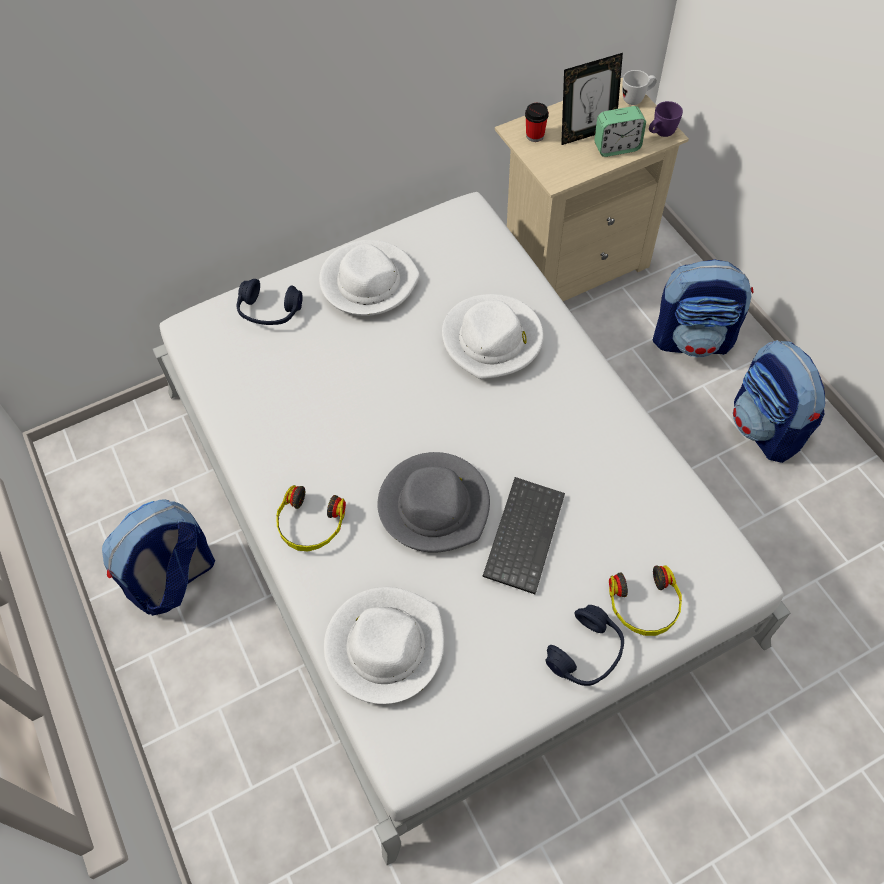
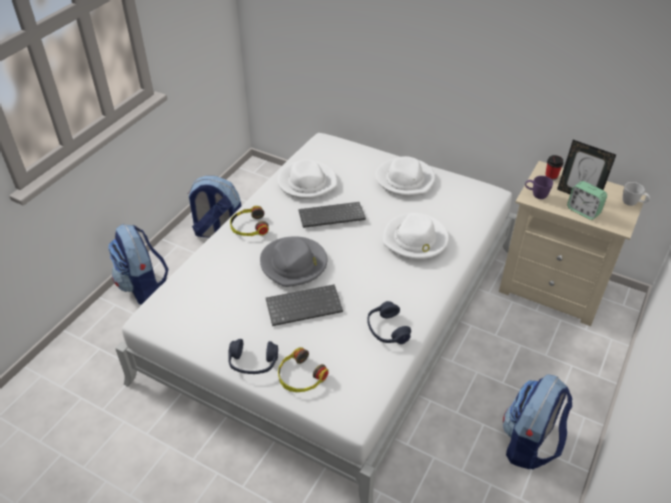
camera: 55 degrees right, 15 degrees down
(269, 311) = (356, 158): blue headphones -> blue headphones (387, 330)
(373, 409) = (331, 217): none -> keyboard
(384, 646) = (203, 282): white hat -> white hat (307, 182)
(660, 134) = (617, 224): purple mug -> purple mug (535, 195)
(693, 339) = (558, 373): backpack -> backpack (144, 287)

